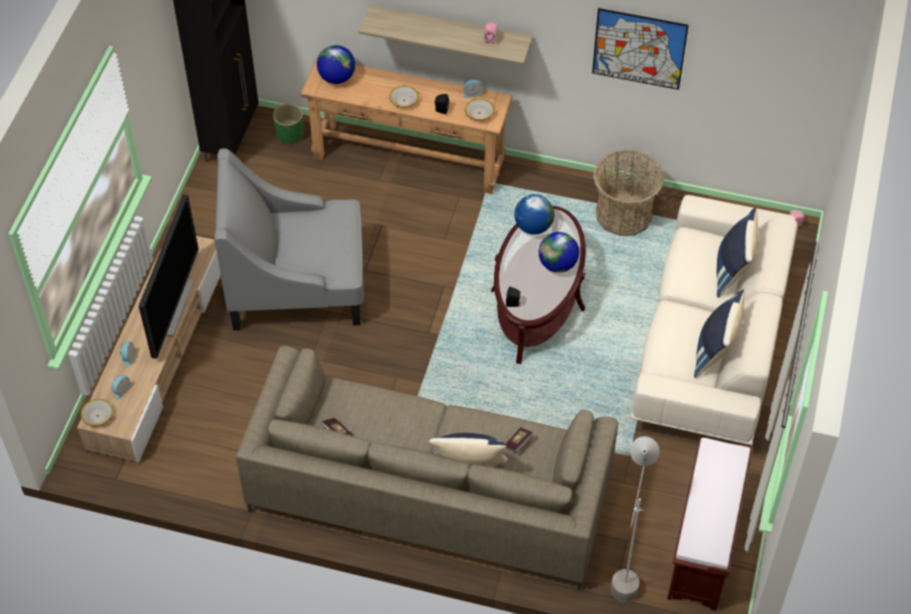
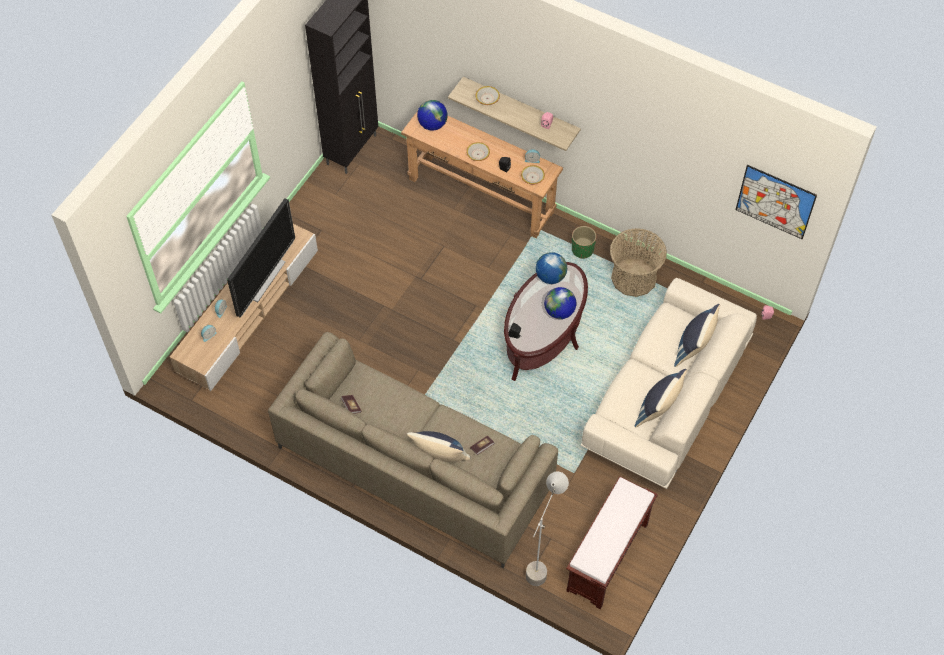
camera: 15 degrees right, 5 degrees up
(97, 416) = (186, 351): bowl -> bowl (487, 98)
(290, 135) = (397, 156): green planter -> green planter (582, 250)
(298, 285) = (367, 279): grey armchair -> none
(639, 49) = (659, 158): picture -> picture (775, 202)

